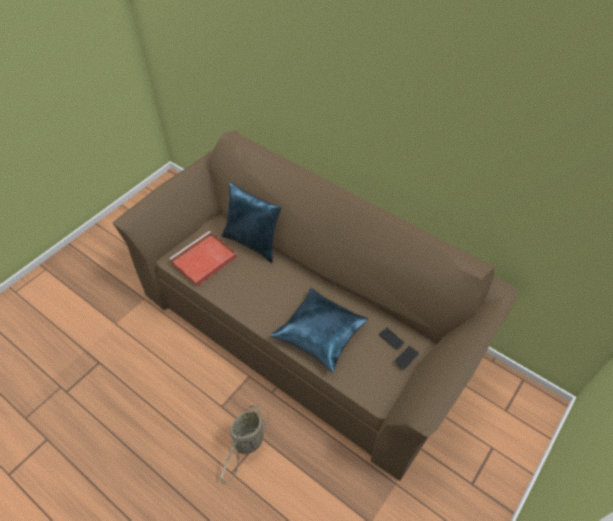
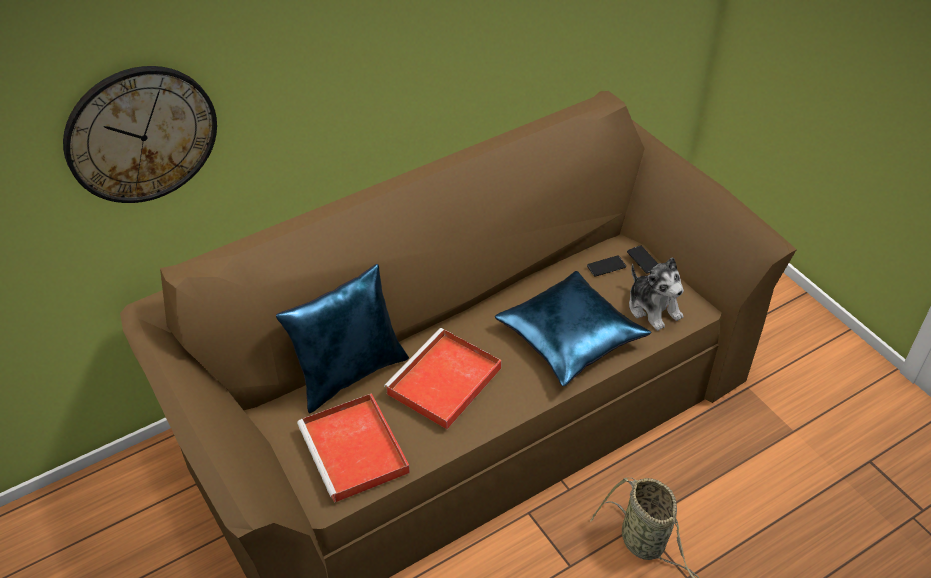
camera: 70 degrees left, 5 degrees down
(251, 65) = (141, 134): none -> wall clock
(259, 282) = (443, 382): none -> red tray
(367, 374) = (653, 308): none -> plush toy

